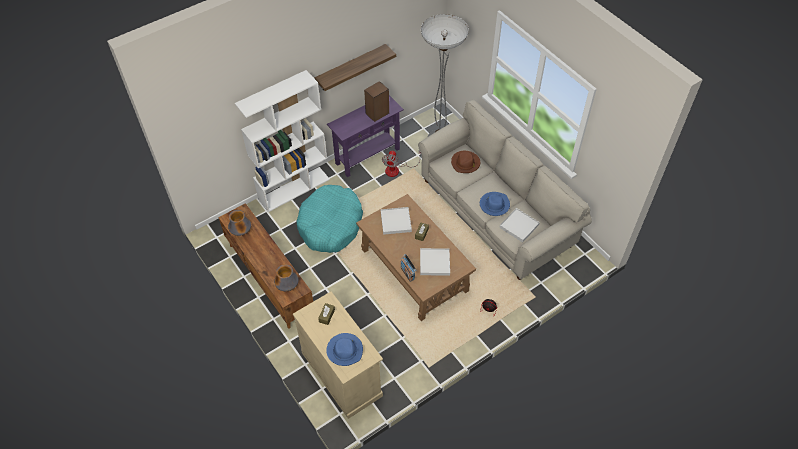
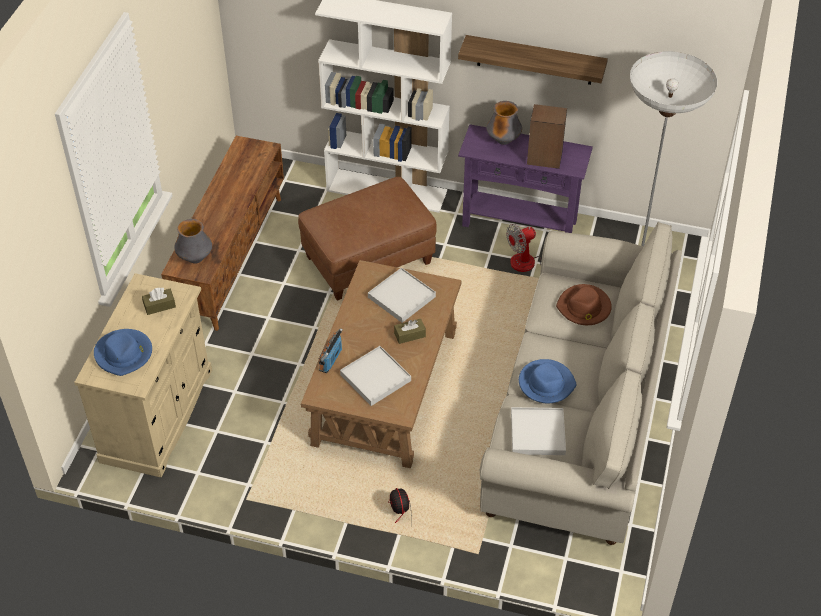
camera: 50 degrees right, 5 degrees down
(241, 232) = (234, 168): vase -> vase (503, 141)
(330, 225) = (368, 260): turquoise dog bed -> brown ottoman

